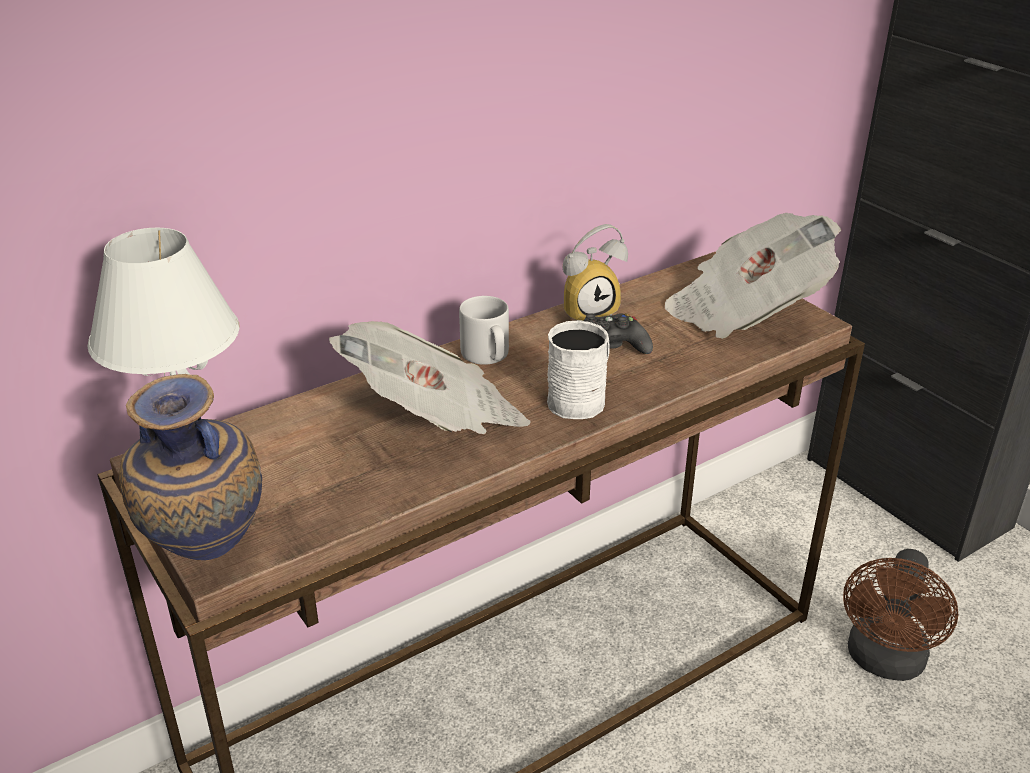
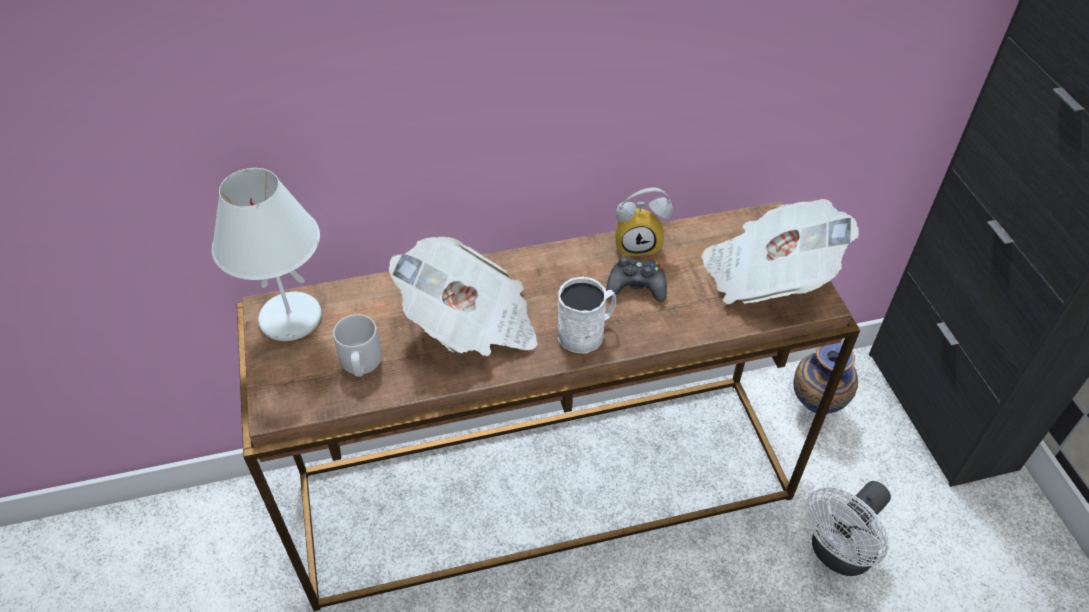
camera: 20 degrees right, 15 degrees up
(206, 560) = (268, 405): vase -> vase (813, 409)
(487, 356) = (537, 270): grey mug -> grey mug (361, 363)
(884, 662) = (837, 554): brown fan -> white fan

